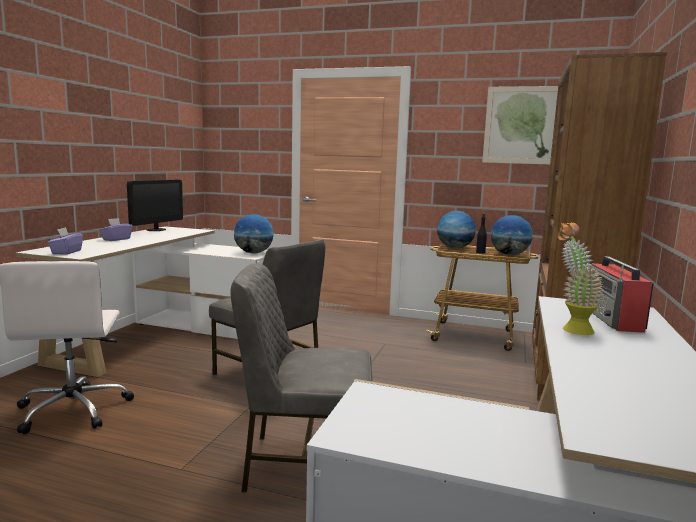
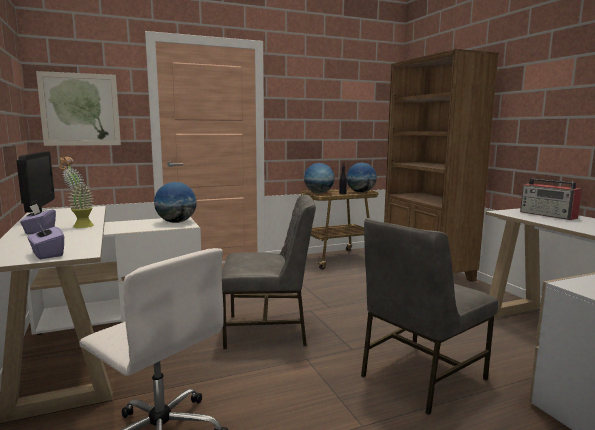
camera: 40 degrees left, 0 degrees up
(523, 125) = (348, 95): picture -> picture (80, 109)
(571, 328) = (557, 223): potted plant -> potted plant (79, 226)

